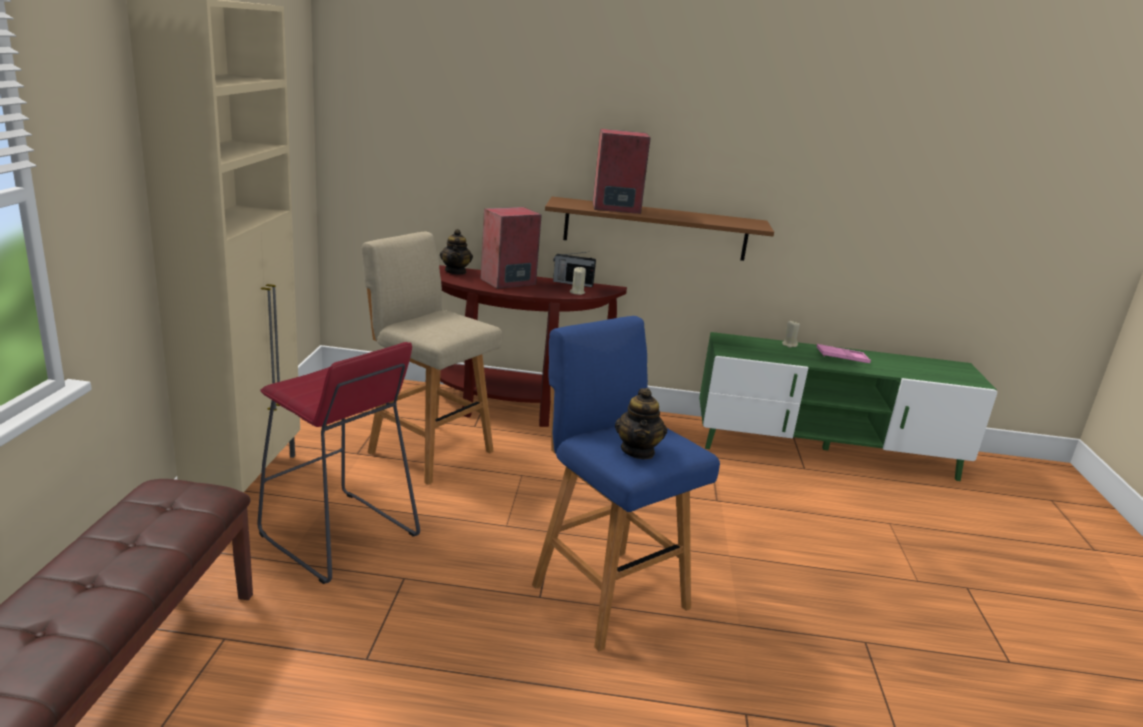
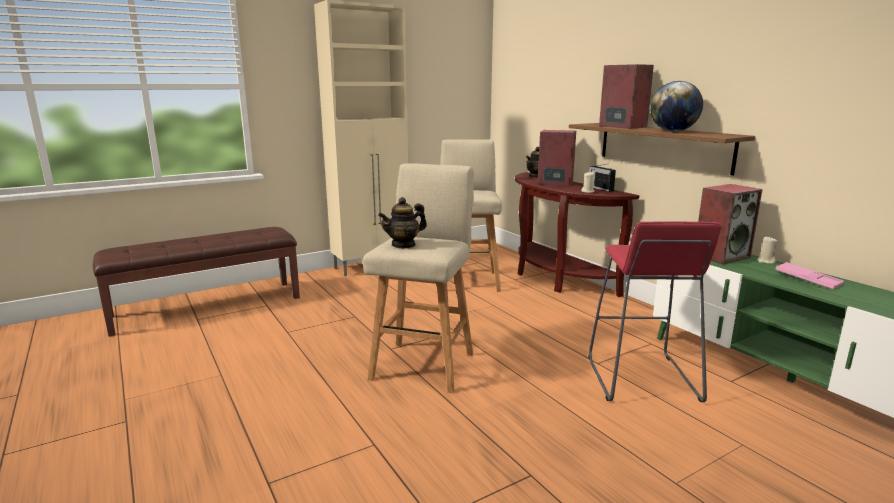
camera: 55 degrees right, 5 degrees down
(338, 536) = (363, 294): red stool -> red stool (640, 378)
(607, 593) = (424, 364): blue stool -> beige stool
(694, 218) = (673, 131): none -> globe
(758, 348) = (721, 256): none -> speaker

